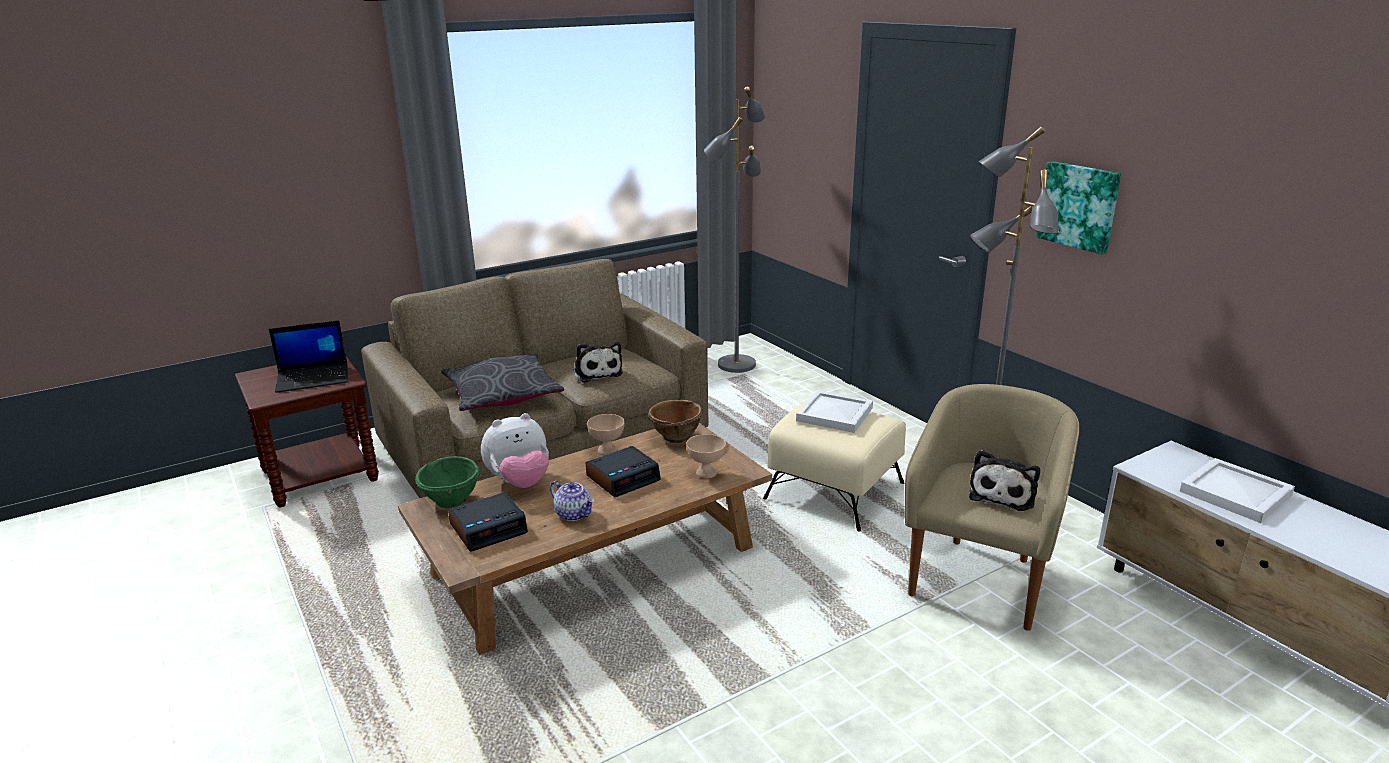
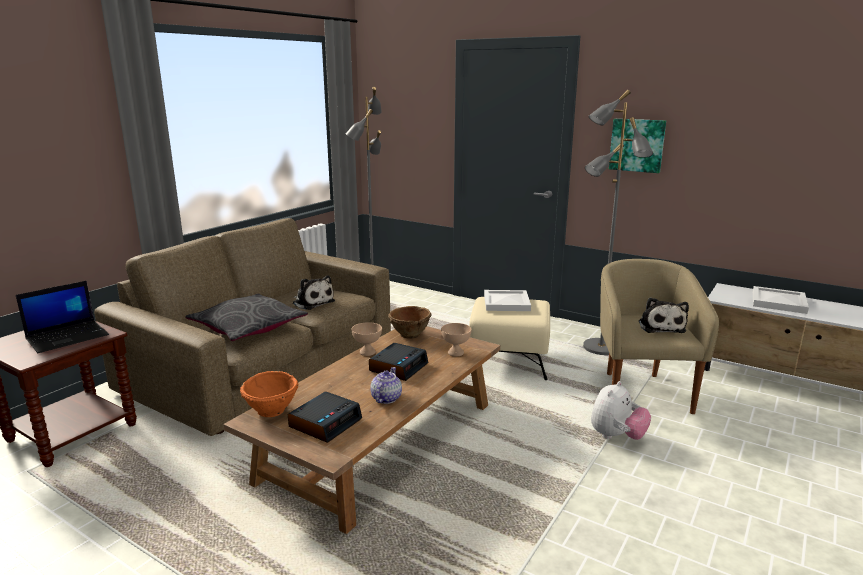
camera: 25 degrees left, 5 degrees down
(451, 501) = (272, 411): green bowl -> orange bowl
(520, 482) = (318, 386): plush toy -> plush toy (616, 437)
(574, 514) = (386, 398): teapot -> teapot turned 90 degrees counterclockwise

